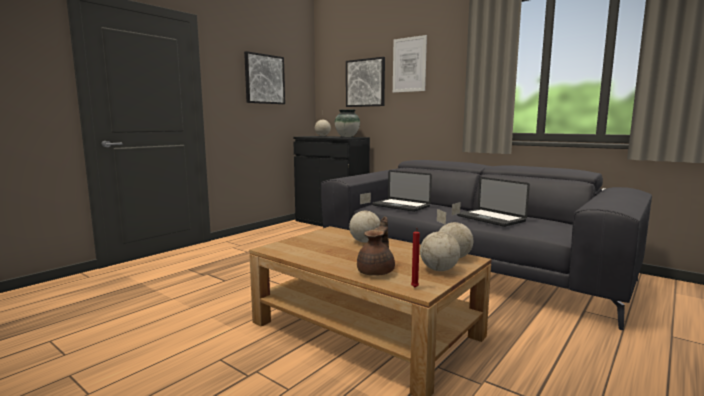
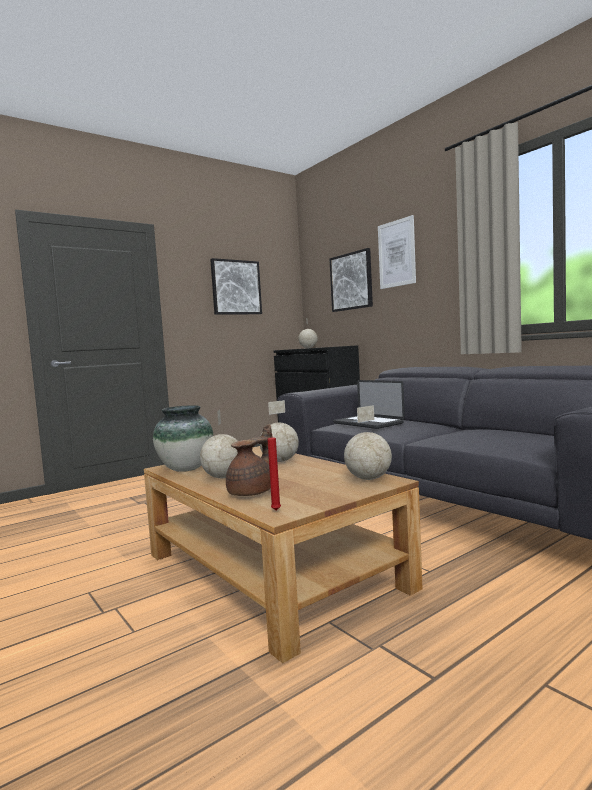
camera: 15 degrees right, 5 degrees down
(347, 137) = (331, 346): vase -> vase (185, 469)
(439, 270) = (332, 492): globe -> globe (224, 477)
(490, 219) = (468, 435): laptop -> none

